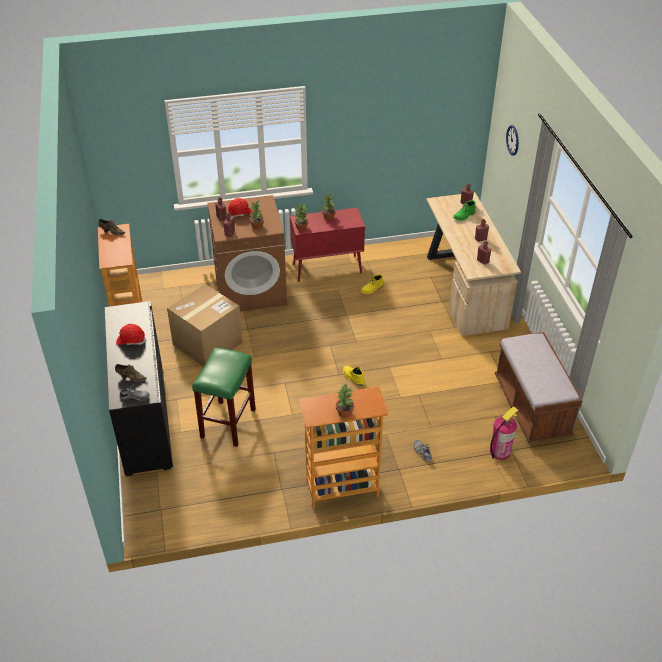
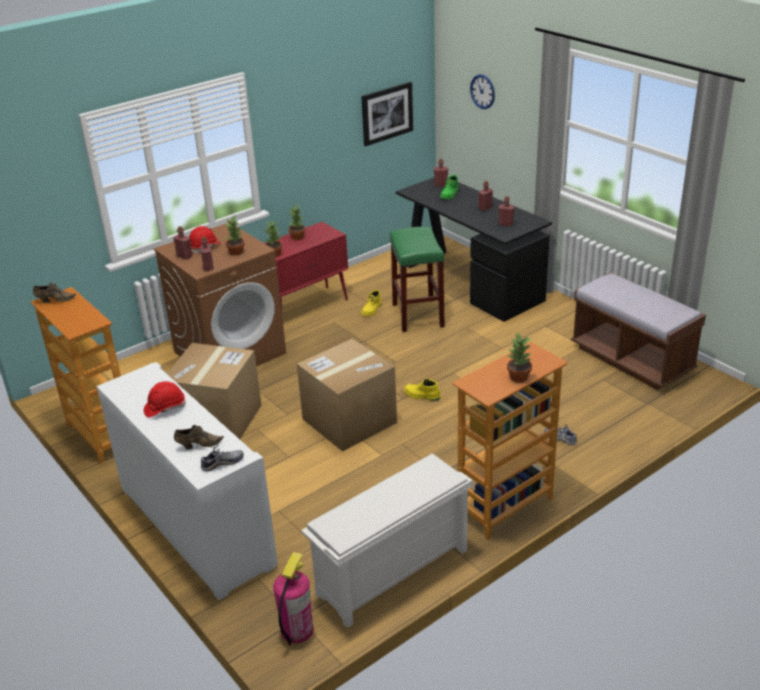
camera: 25 degrees left, 10 degrees down
(144, 418) = (196, 526): black cabinet -> white cabinet
(228, 422) = (310, 491): green stool -> green stool (417, 315)
(235, 505) = (392, 574): none -> white shoe rack
(290, 378) = (349, 421): none -> cardboard box
(437, 132) = (386, 113): none -> picture
(464, 289) = (470, 282): beige desk -> black desk
(500, 451) = (638, 408): fire extinguisher -> fire extinguisher (297, 629)

